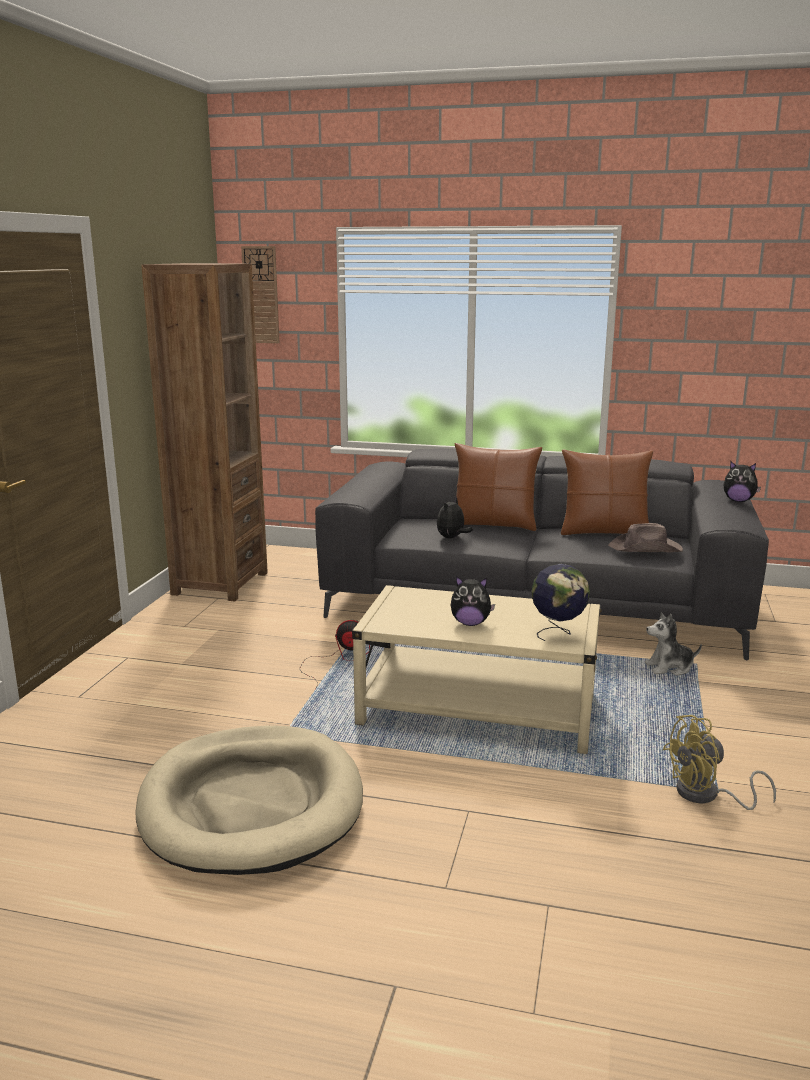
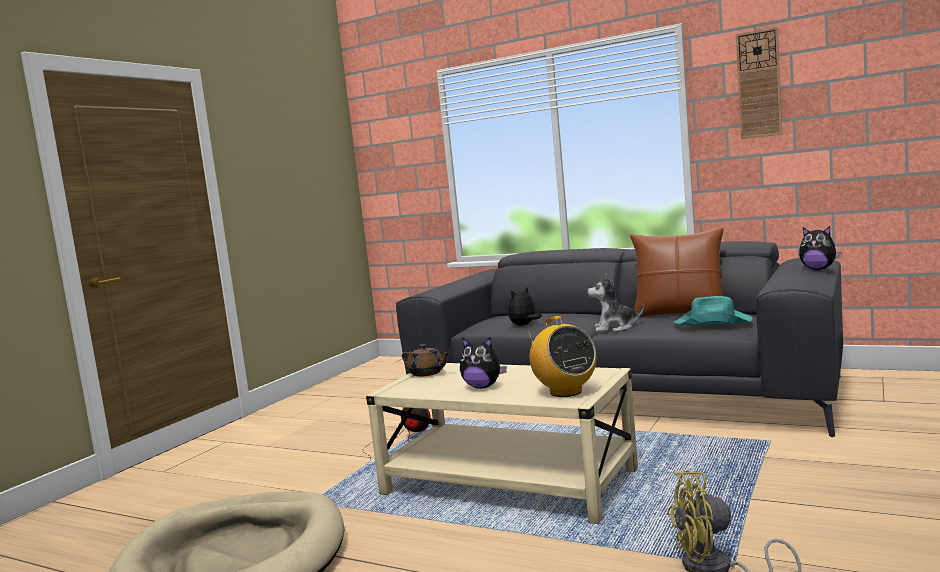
camera: 15 degrees right, 10 degrees down
(220, 583) = (344, 386): brown bookcase -> none
(261, 295) = (383, 137): wall clock -> wall clock (759, 84)
(395, 602) = (427, 373): none -> brown teapot
(493, 524) = (573, 314): brown pillow -> none
(558, 633) = (565, 392): globe -> radio
(646, 549) = (713, 322): brown hat -> turquoise hat
(669, 667) = (737, 444): plush toy -> plush toy (615, 328)

